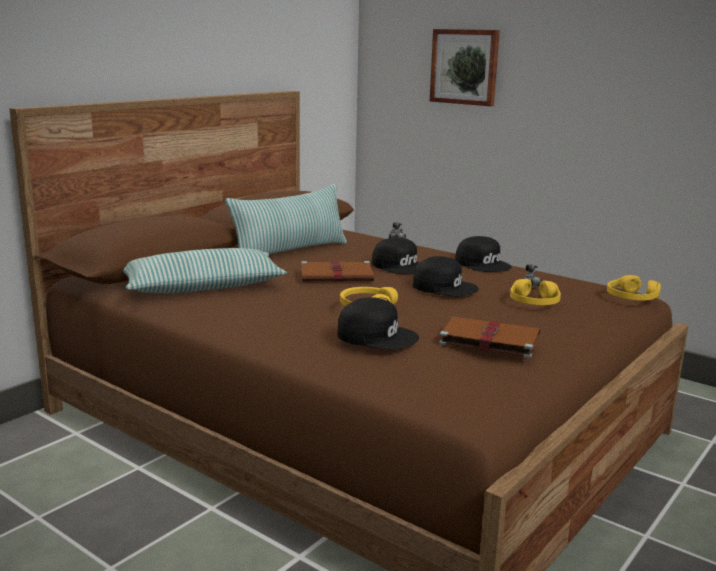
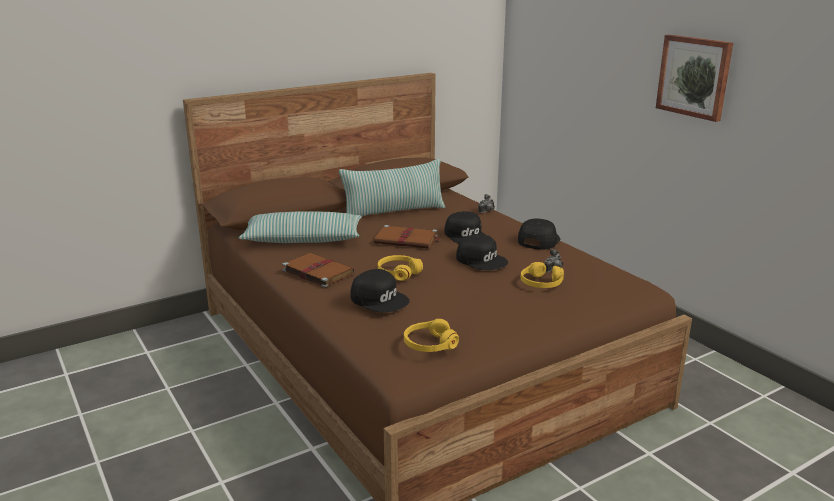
camera: 20 degrees right, 5 degrees up
(465, 67) = (579, 56): picture -> picture (694, 76)
(483, 264) = (538, 240): black cap -> black cap turned 135 degrees counterclockwise
(488, 340) = (458, 314): brown book -> brown book (317, 271)
(631, 298) = (632, 289): yellow headphones -> yellow headphones (429, 344)

